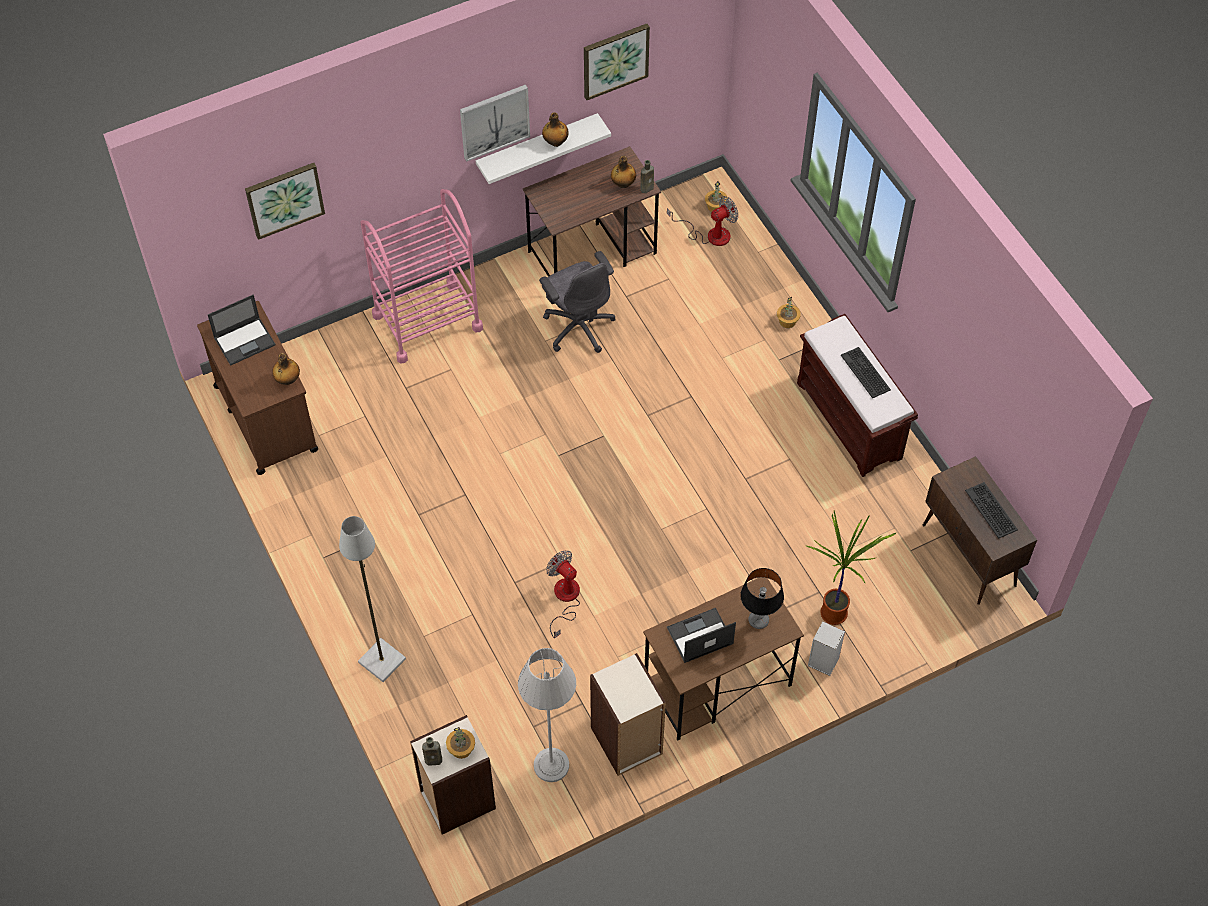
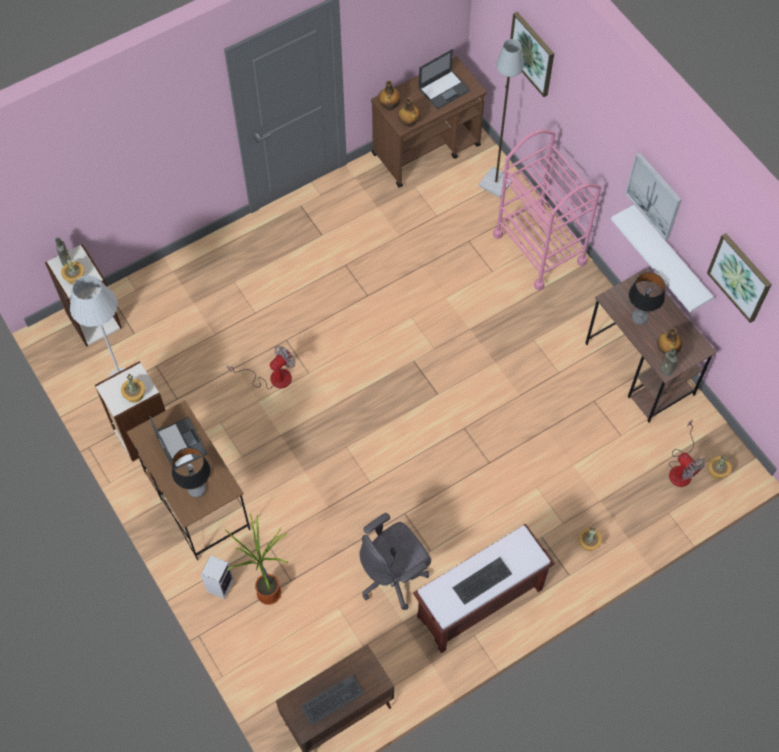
camera: 85 degrees right, 5 degrees up
(245, 341) = (444, 89): laptop -> laptop turned 90 degrees counterclockwise
(383, 660) = (211, 256): grey floor lamp -> grey floor lamp (496, 183)
(555, 142) = (668, 265): bottle -> bottle (389, 106)
(578, 326) = (553, 365): grey office chair -> grey office chair (393, 576)
(582, 201) = (639, 317): none -> table lamp
(636, 680) = (134, 395): none -> potted plant

